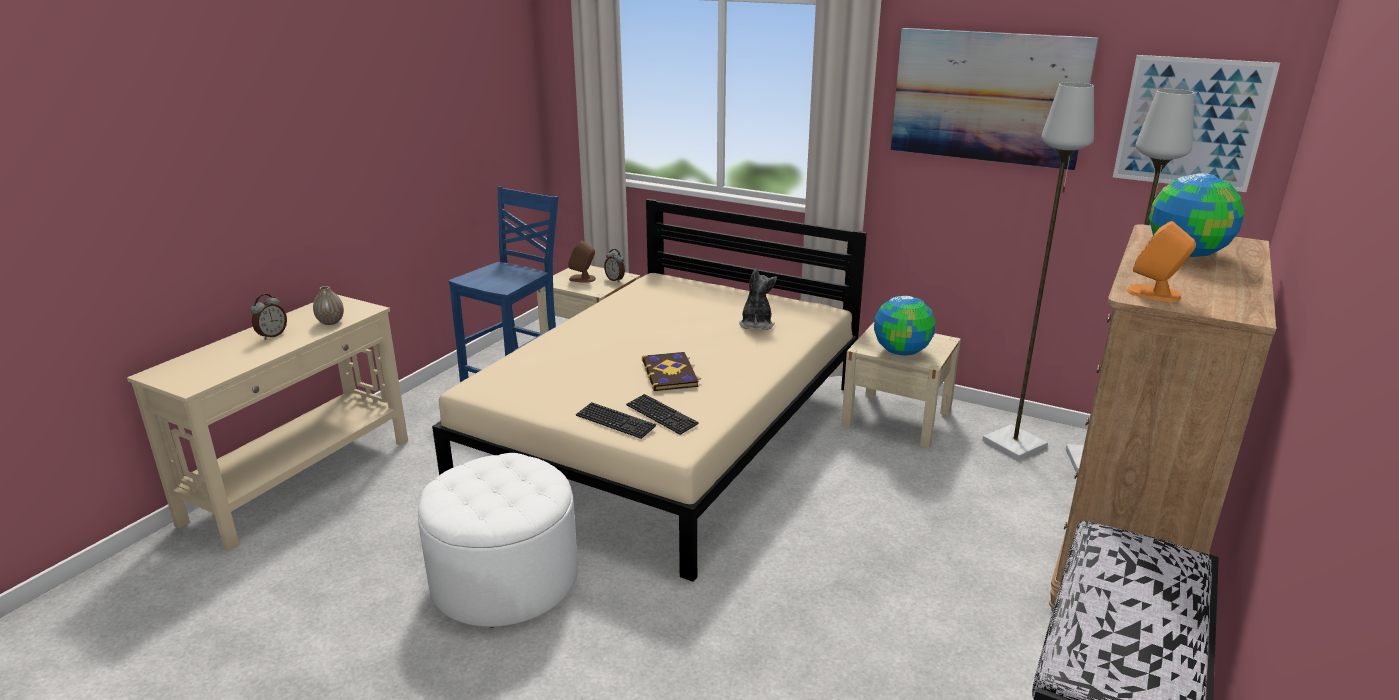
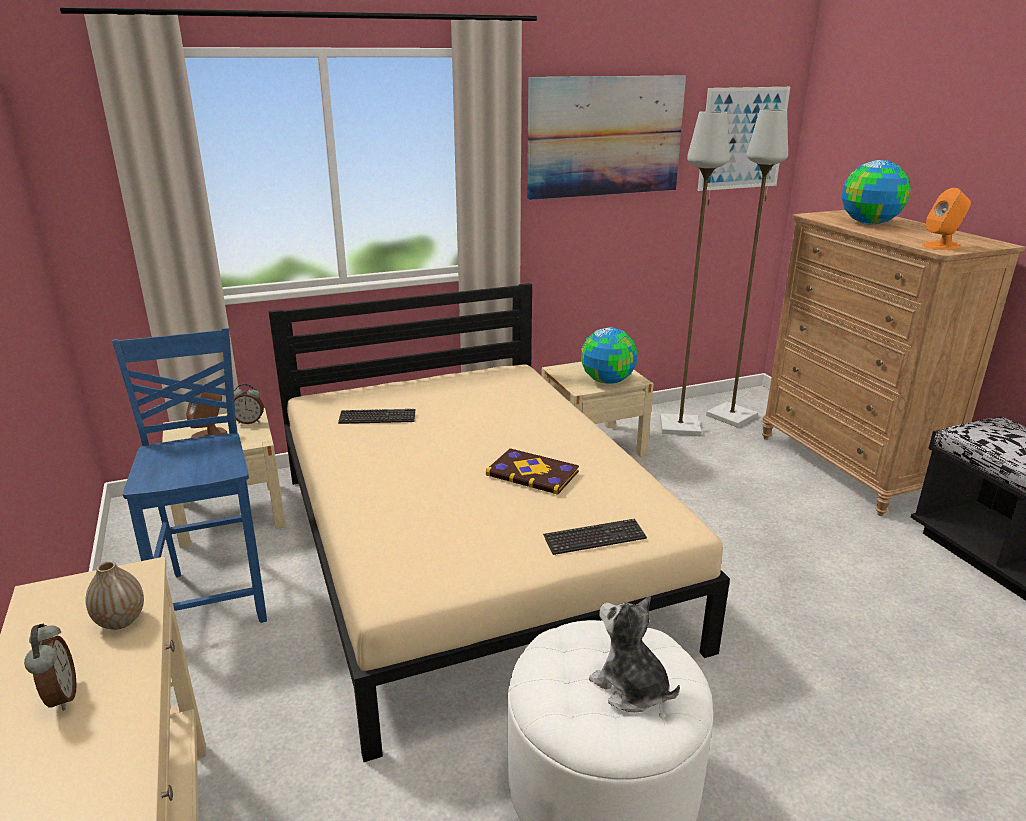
camera: 50 degrees left, 0 degrees up
(661, 415) = (611, 510): keyboard -> keyboard (377, 418)
(756, 324) = (498, 401): plush toy -> plush toy (630, 688)

